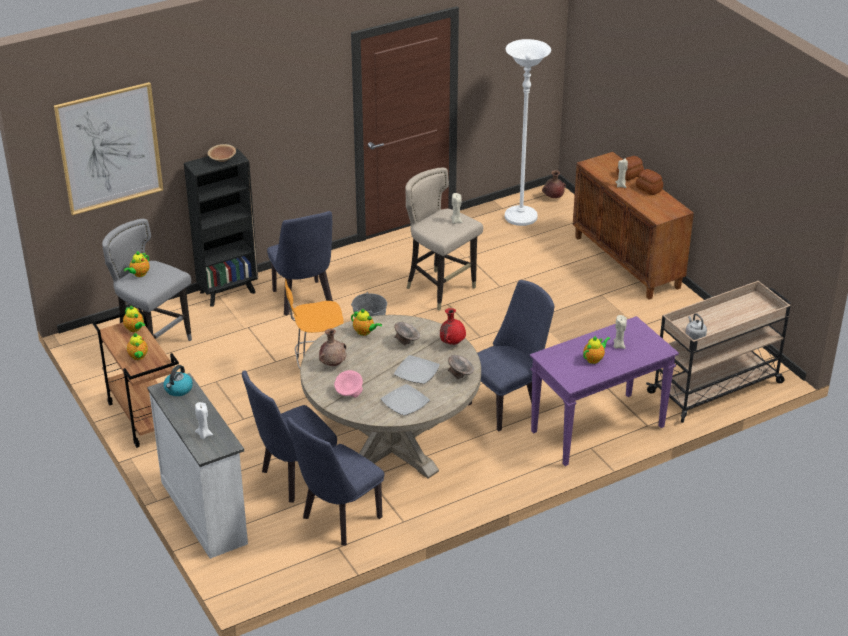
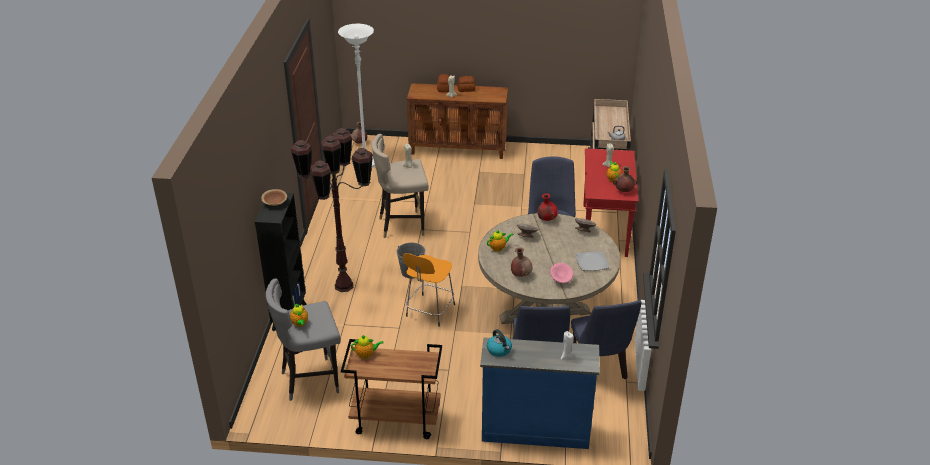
camera: 55 degrees left, 0 degrees up
(109, 148) = (227, 235): picture -> none
(138, 357) = (405, 366): teapot -> none
(205, 511) = (535, 431): white dresser -> blue dresser
(304, 301) = (344, 286): blue chair -> brown floor lamp
(416, 371) = (563, 245): plate -> none
(577, 375) = (623, 191): none -> brown vase
(597, 430) = (605, 231): purple console table -> red console table

